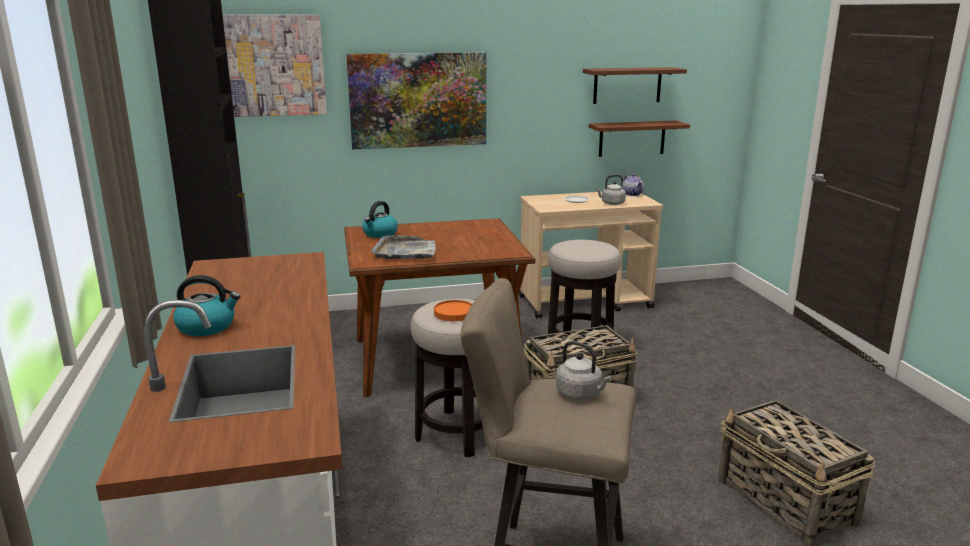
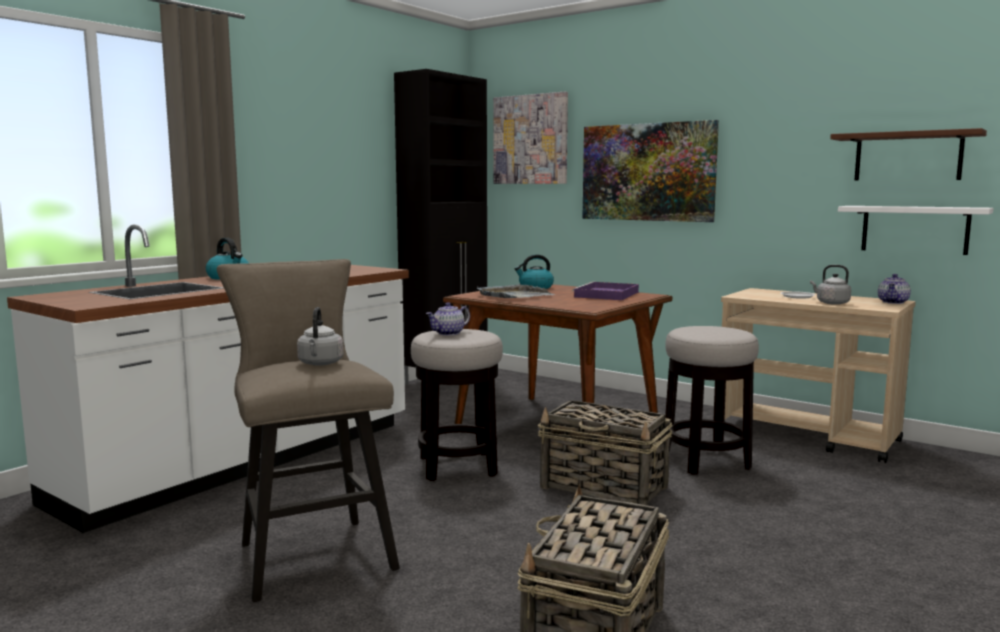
camera: 50 degrees right, 10 degrees down
(454, 313) = (448, 333): orange plate -> teapot
(463, 230) = (606, 295): none -> purple tray
(632, 138) = (914, 229): brown shelf -> white shelf

